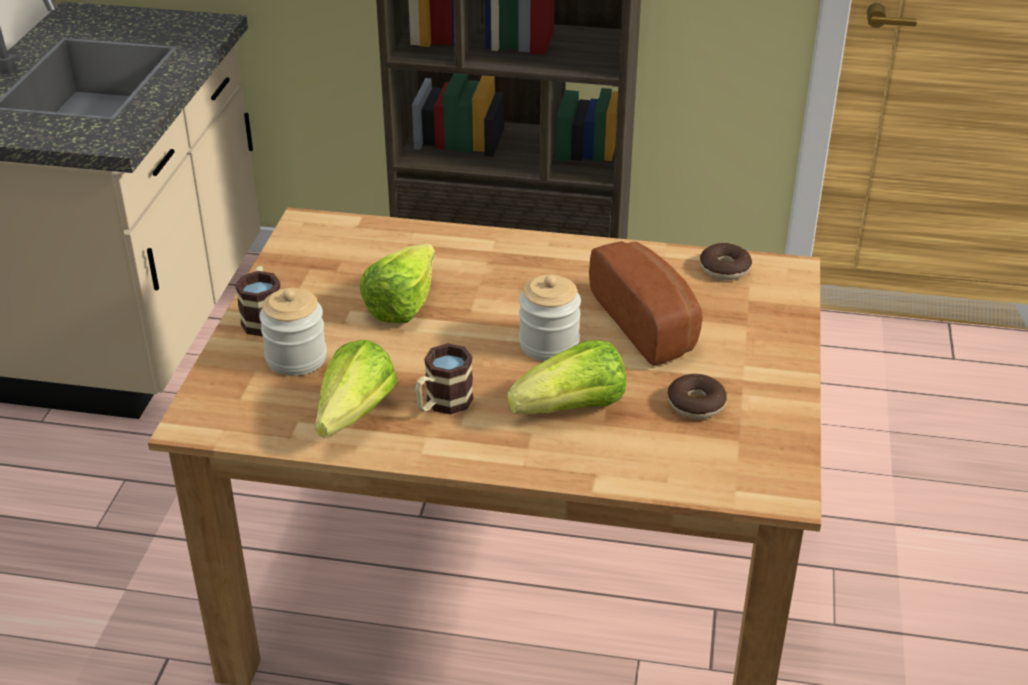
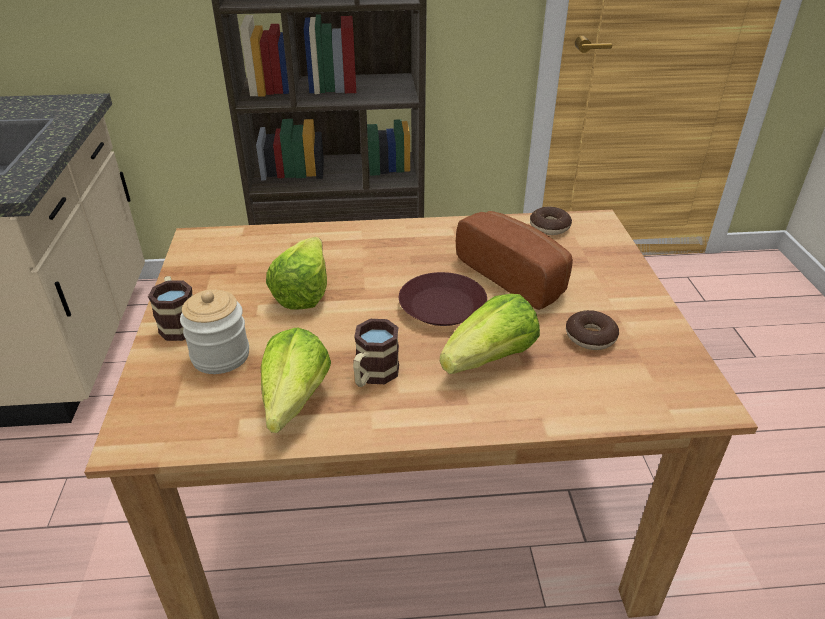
camera: 15 degrees left, 0 degrees up
(549, 344) = (443, 306): jar -> brown plate

